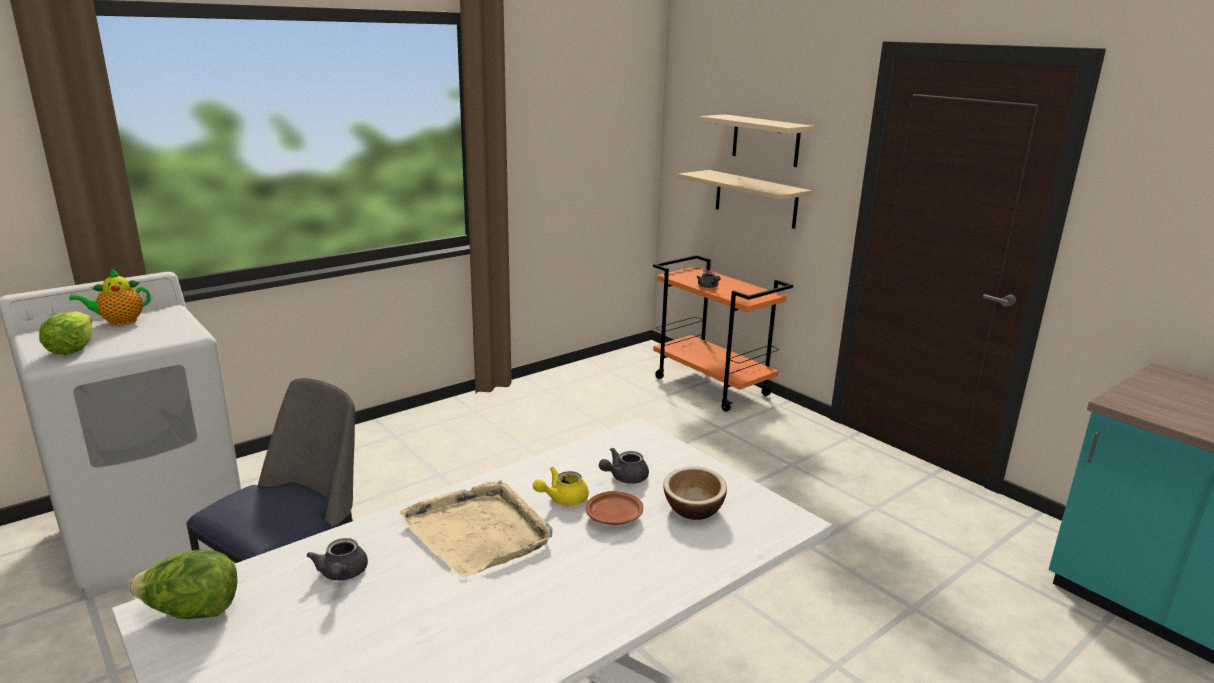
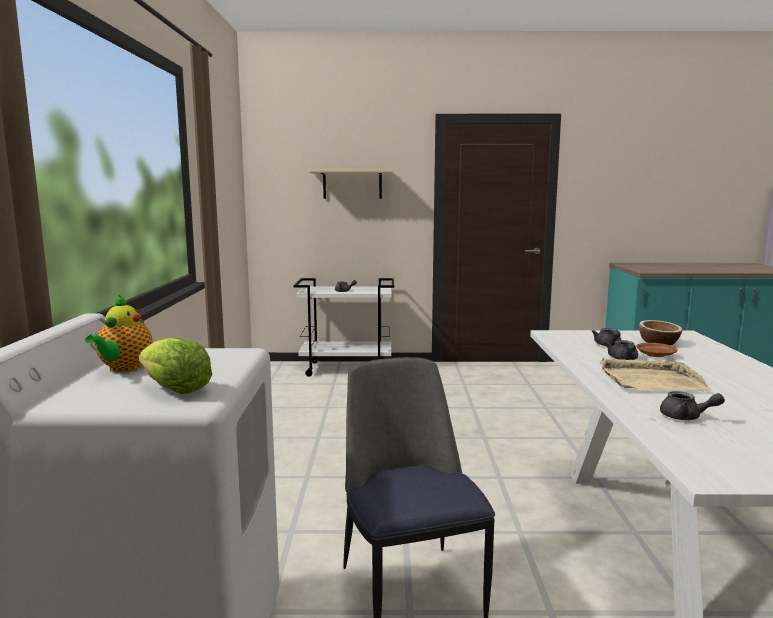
camera: 50 degrees left, 10 degrees down
(192, 612) = (718, 465): lettuce -> none
(562, 499) = (623, 359): yellow teapot -> grey teapot
(713, 387) = (347, 369): orange cart -> white cart
(755, 199) = (348, 226): beige shelf -> none

